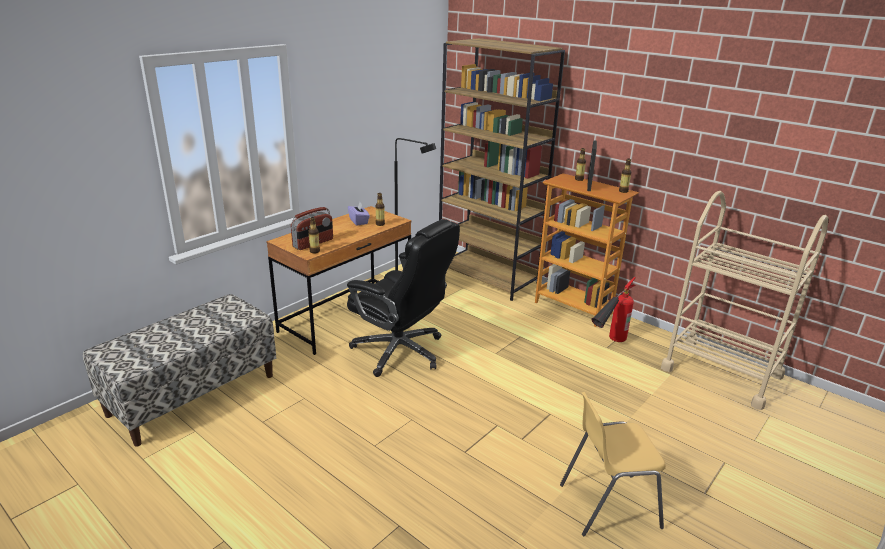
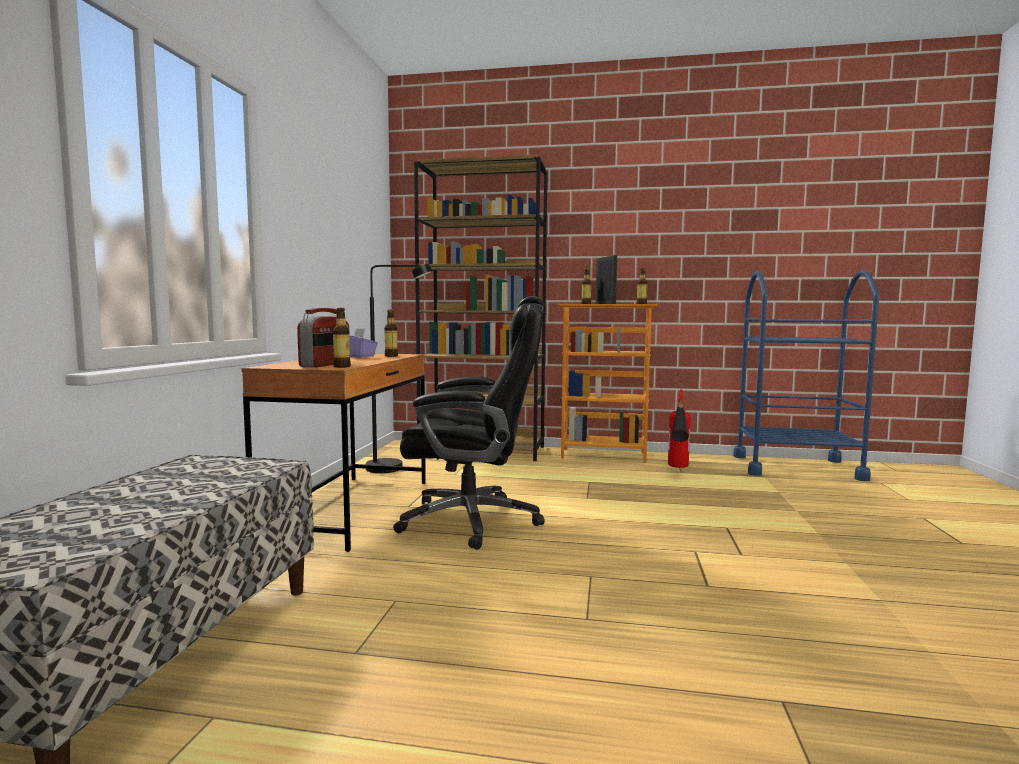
camera: 30 degrees left, 20 degrees down
(607, 505) = (923, 580): yellow chair -> none
(721, 372) = (796, 467): beige cart -> blue cart

